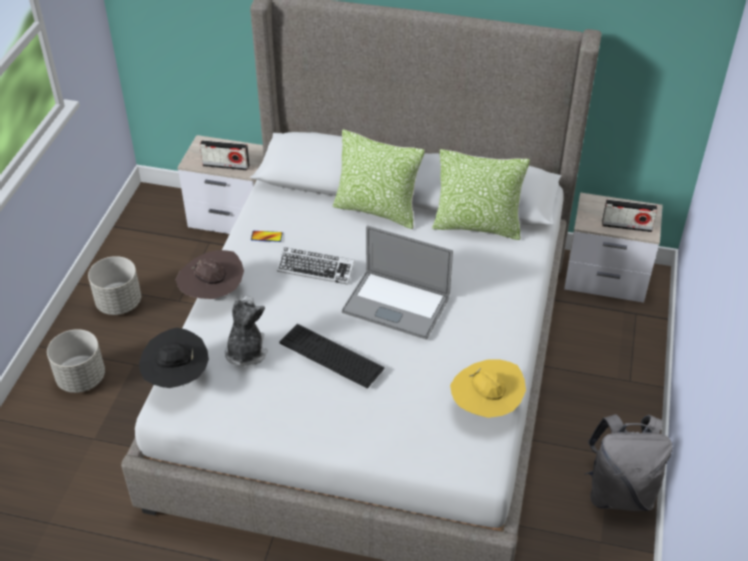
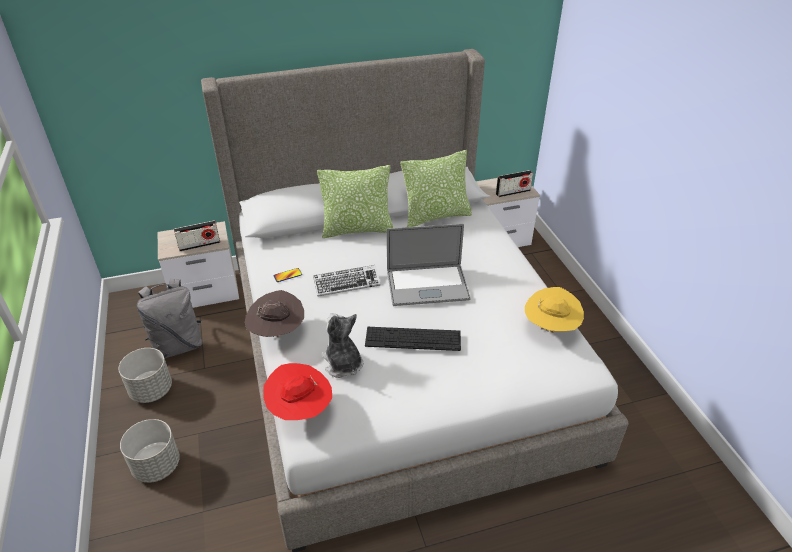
camera: 30 degrees left, 5 degrees down
(177, 378) = (300, 410): black hat -> red hat
(619, 492) = (615, 364): grey backpack -> grey backpack (178, 345)

